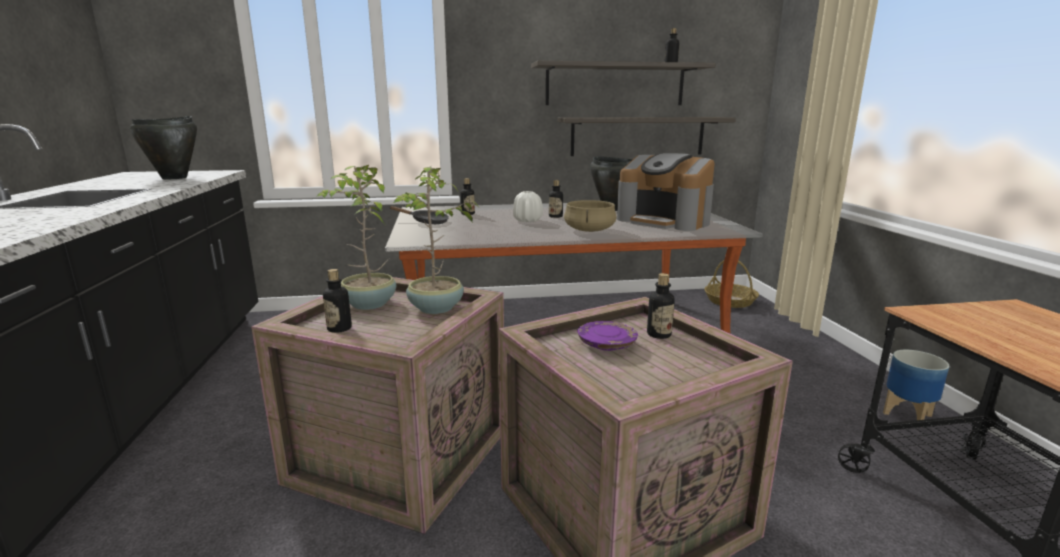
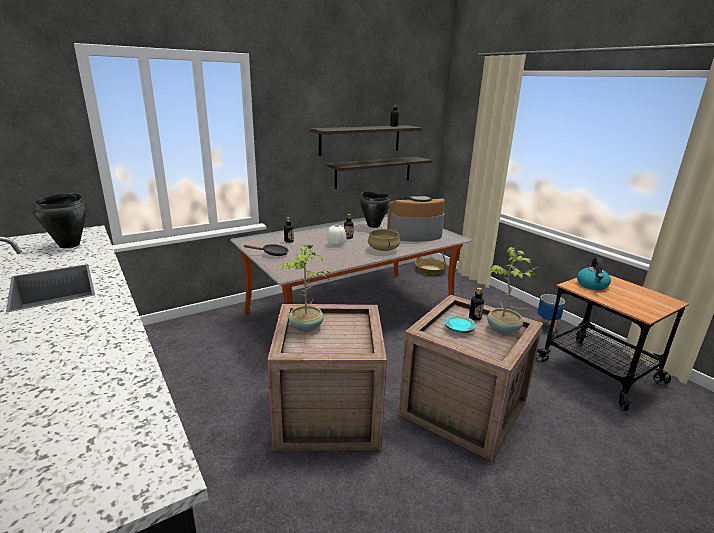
camera: 25 degrees left, 5 degrees up
(339, 328) = (313, 348): bottle -> none
(436, 309) = (349, 323): potted plant -> potted plant (503, 330)
(606, 345) = (459, 329): purple plate -> turquoise plate
(664, 221) = (414, 234): coffee machine -> coffee machine turned 150 degrees clockwise
(978, 318) = (592, 285): none -> kettle

